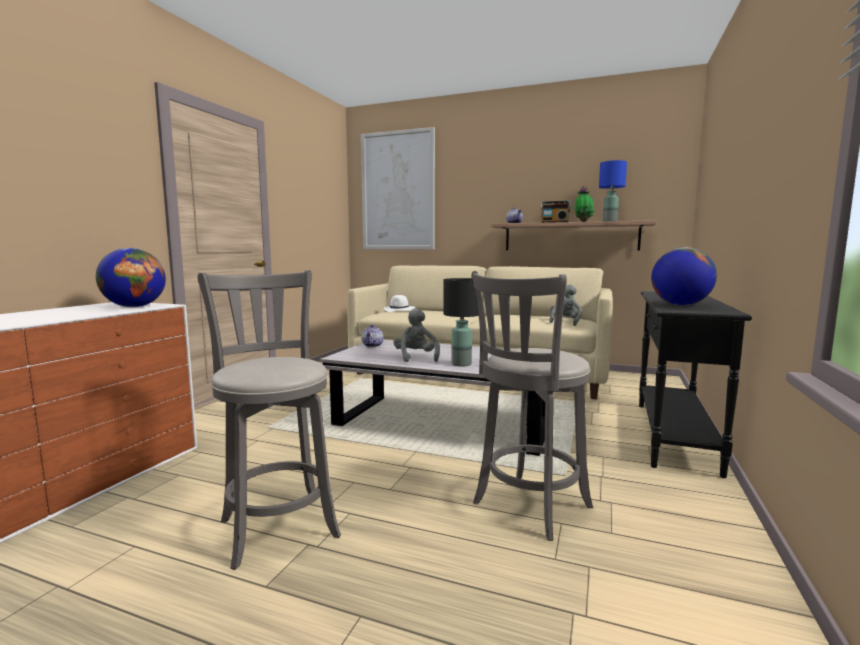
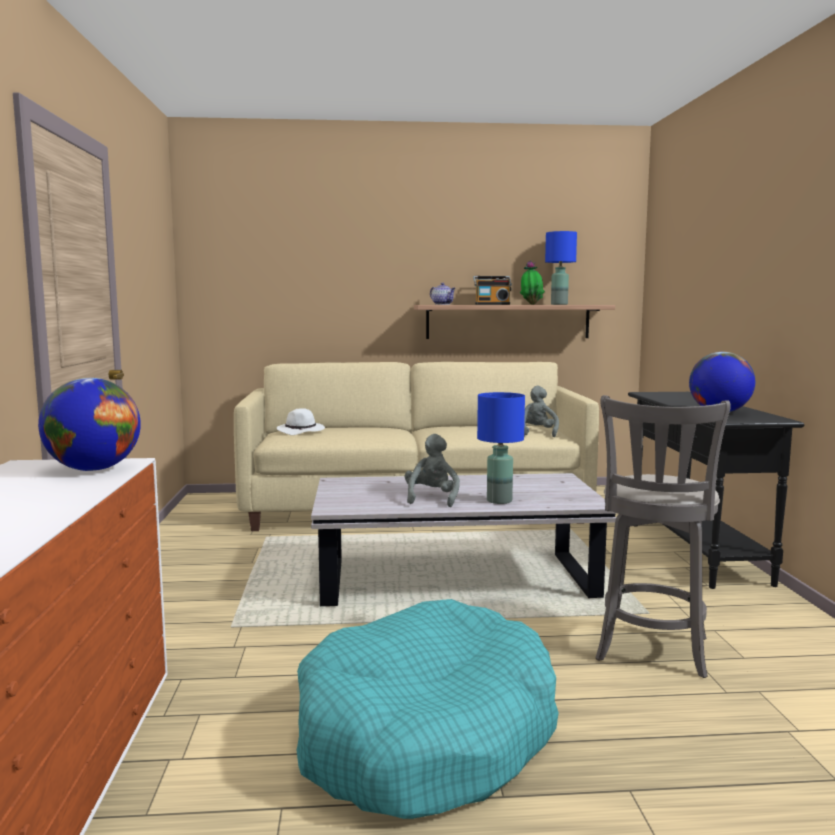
camera: 25 degrees left, 0 degrees up
(278, 525) = (425, 735): grey stool -> turquoise dog bed
(373, 346) = (343, 488): teapot -> none
(398, 191) = (262, 252): picture -> none
(416, 358) = (432, 499): grey plush toy -> grey plush toy turned 45 degrees clockwise
(461, 364) = (499, 501): black table lamp -> blue table lamp

